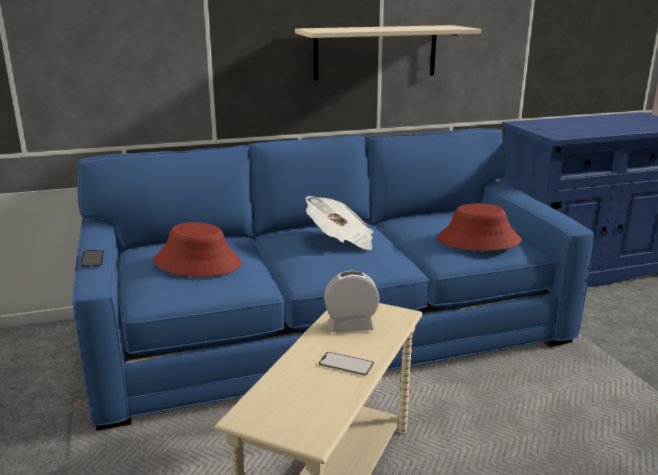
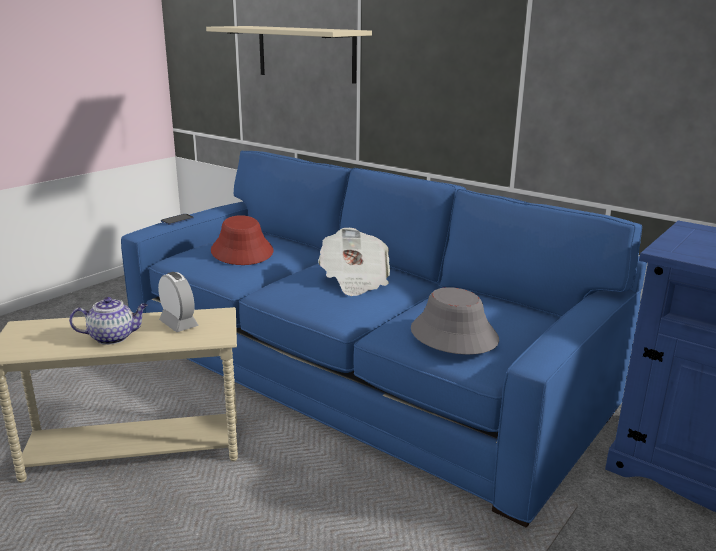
camera: 55 degrees right, 0 degrees up
(346, 364) = (113, 337): phone -> teapot
(375, 52) = (511, 96): beige shelf -> beige shelf (306, 53)
(478, 240) = (453, 335): red hat -> grey hat

